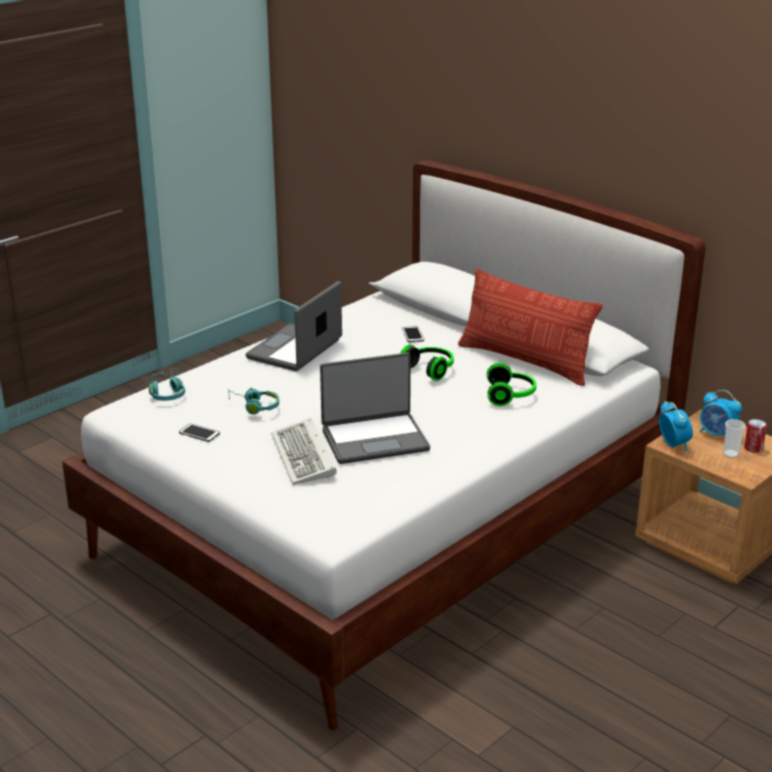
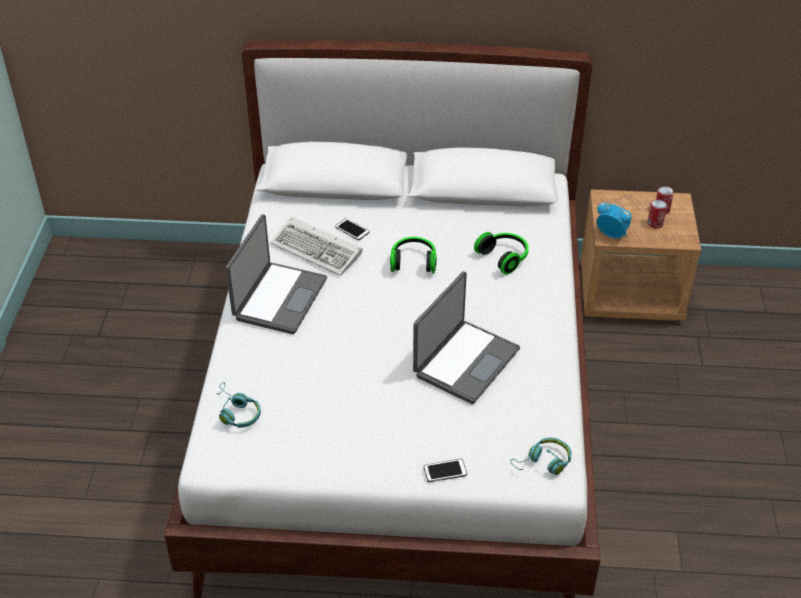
camera: 40 degrees left, 15 degrees up
(199, 433) = (322, 441): phone -> phone (445, 471)
(254, 406) = (332, 384): turquoise headphones -> turquoise headphones (543, 463)
(296, 350) = (278, 298): laptop -> laptop turned 150 degrees counterclockwise
(305, 457) = (439, 413): keyboard -> keyboard (318, 250)
(525, 361) = (471, 215): pillow -> none
(716, 434) = (627, 209): alarm clock -> none
(730, 454) = (655, 223): cup -> can

